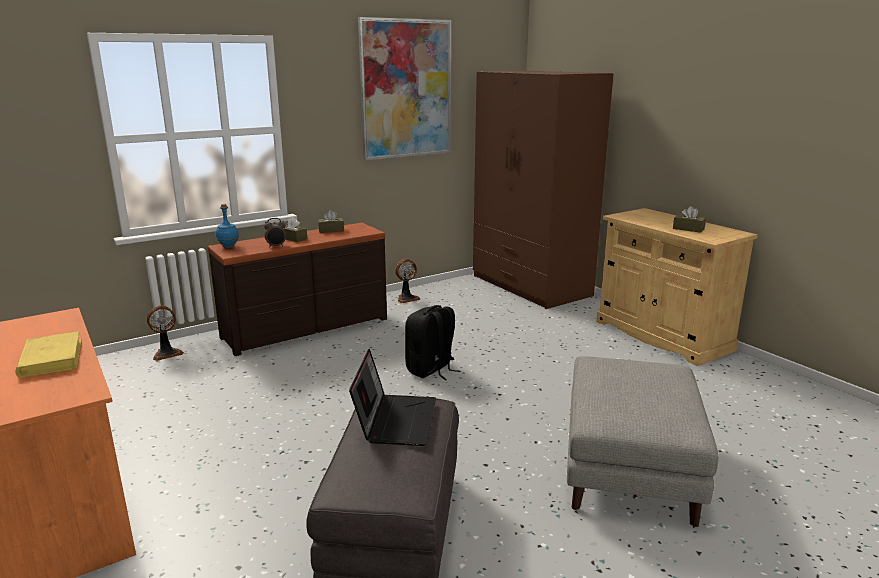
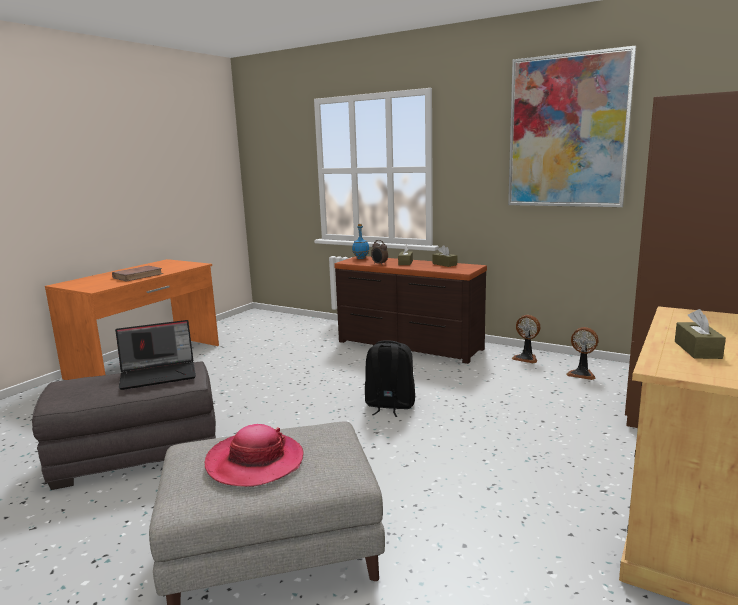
camera: 65 degrees right, 5 degrees down
(51, 358) = (138, 276): yellow book -> brown book
(167, 353) = (323, 326): fan -> fan (582, 374)
(644, 394) = (255, 462): none -> hat

